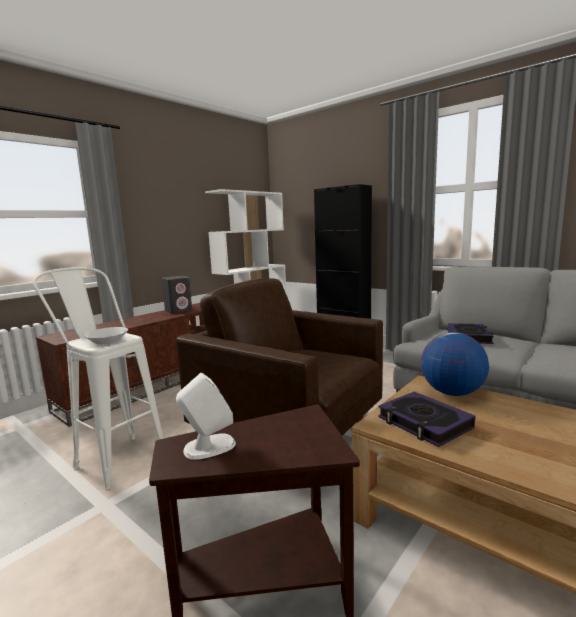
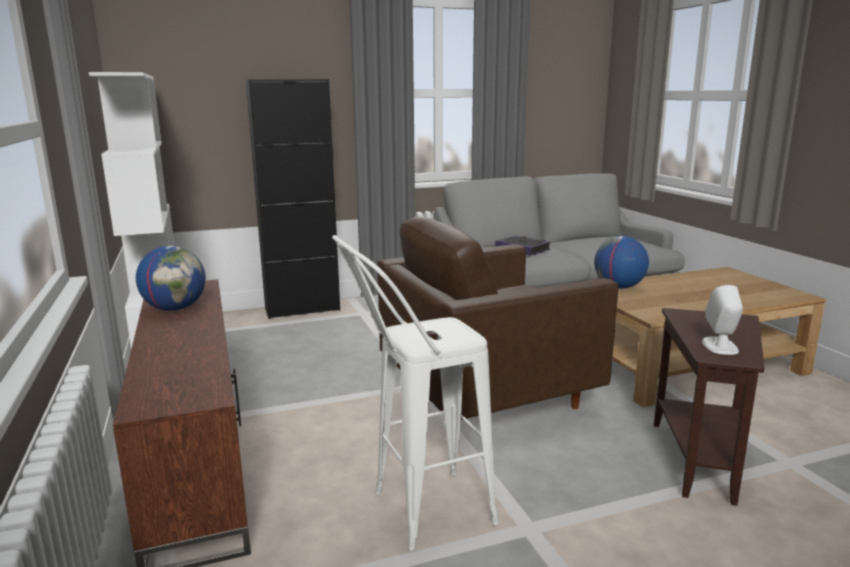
camera: 60 degrees left, 5 degrees up
(106, 341) = (450, 332): white bowl -> none
(178, 310) = (175, 309): grey speaker -> globe
(424, 423) = (662, 306): book -> none

